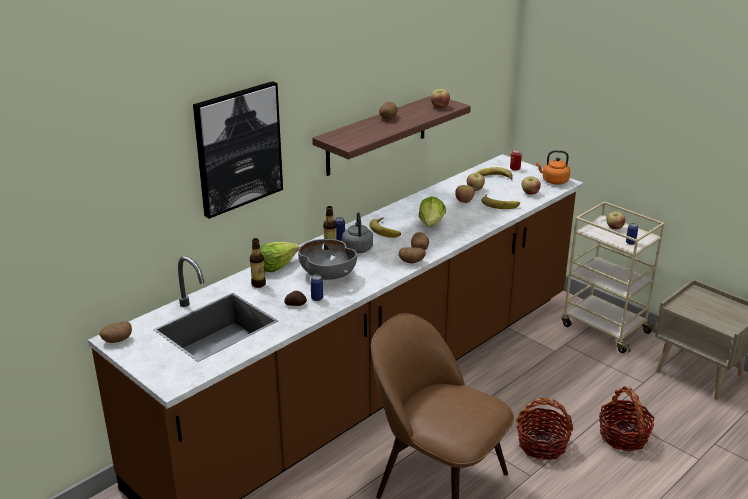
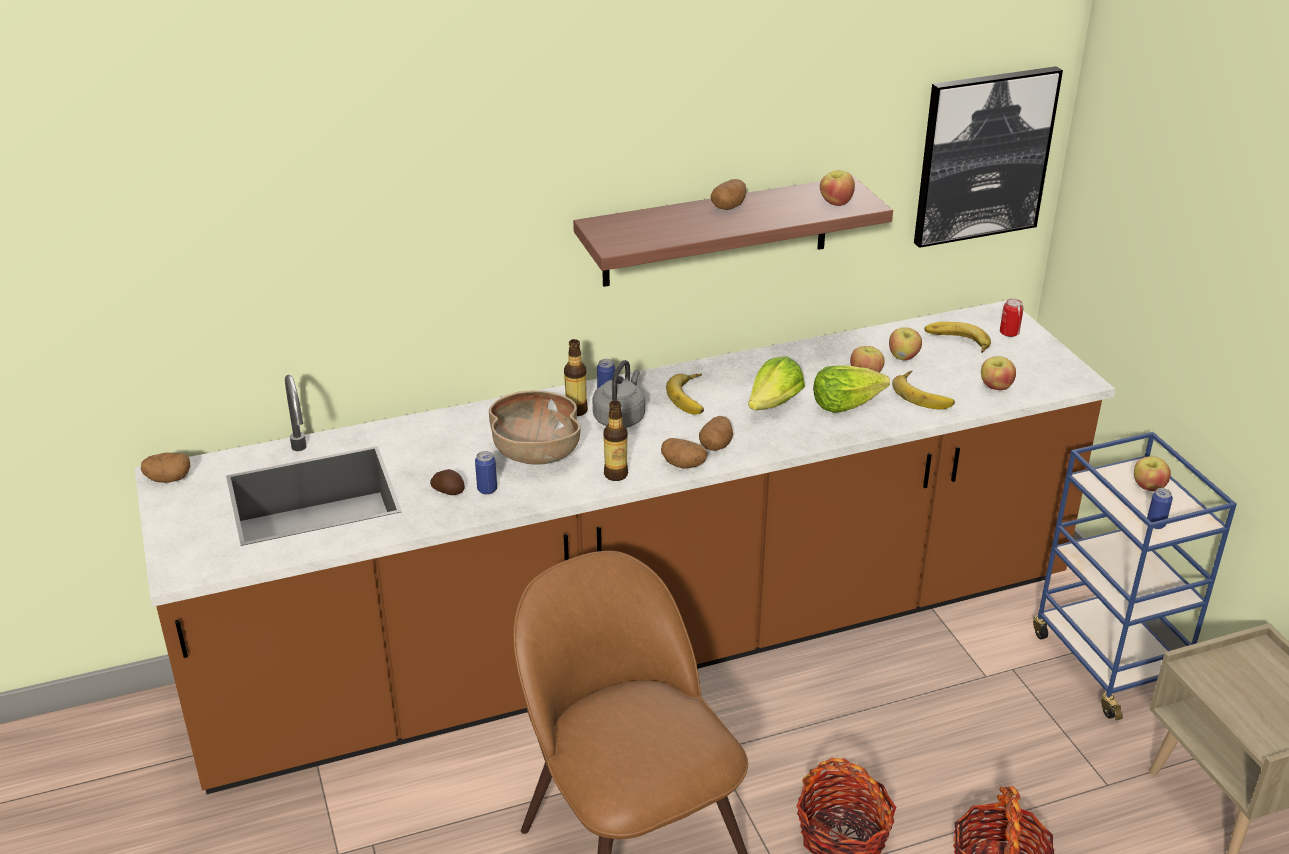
camera: 25 degrees right, 5 degrees up
(238, 148) = (419, 220): picture -> picture (983, 156)
(258, 284) = (424, 442): bottle -> bottle (616, 474)
(276, 266) = (474, 417): lettuce -> lettuce (845, 403)
(327, 275) = (535, 453): grey bowl -> brown bowl
(553, 181) = (1059, 373): orange kettle -> none
(604, 328) = (1107, 661): beige cart -> blue cart

